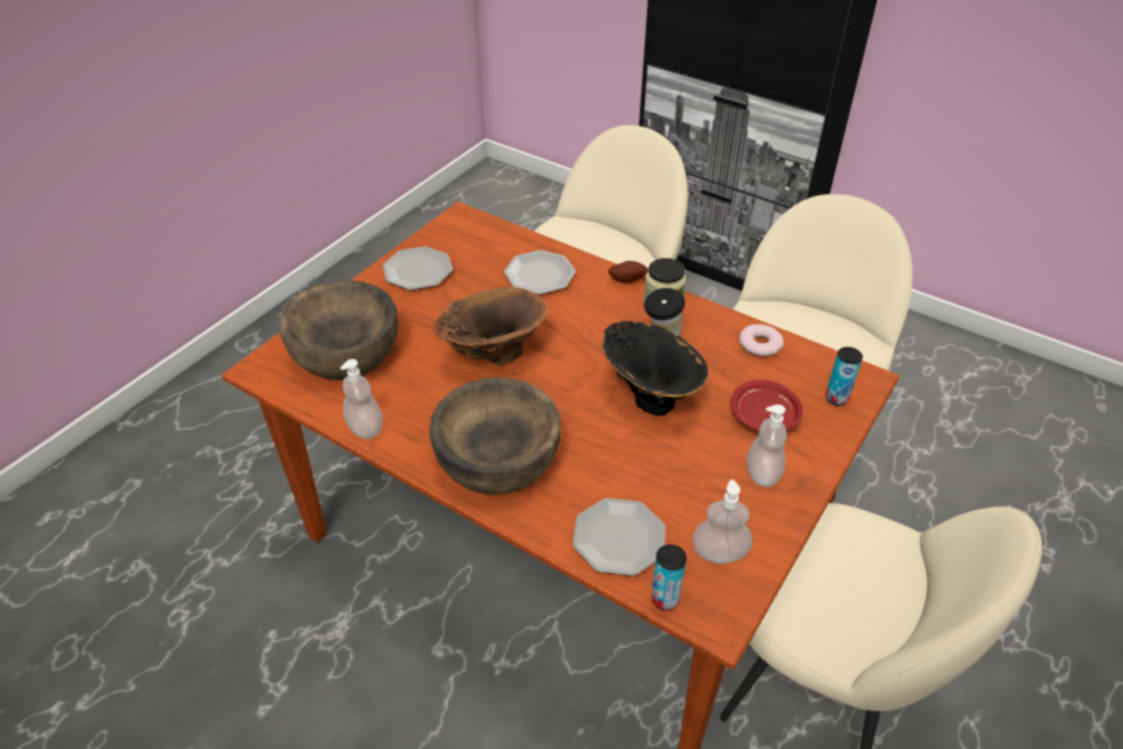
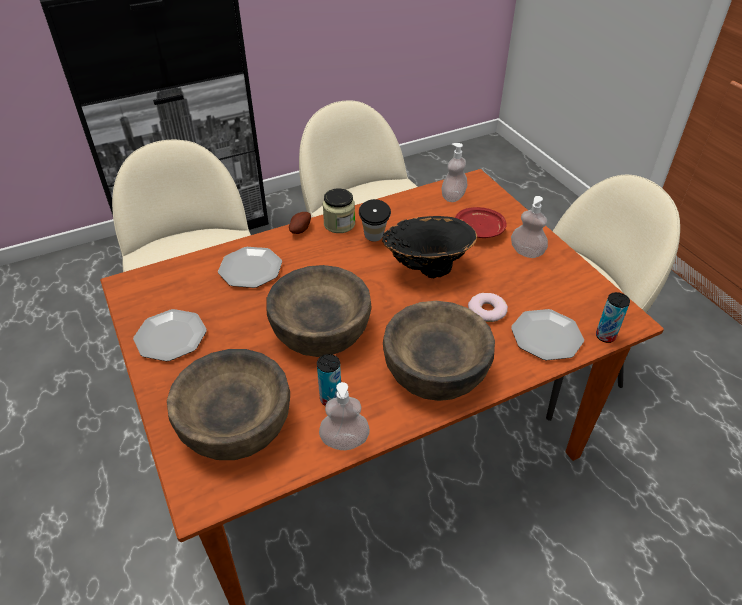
camera: 60 degrees left, 0 degrees up
(493, 355) = (320, 330): brown vase -> brown bowl
(719, 553) = (580, 297): soap dispenser -> soap dispenser (453, 197)
(760, 344) = (415, 203): donut -> donut (487, 310)
(836, 398) = (484, 197): can -> can (330, 399)

